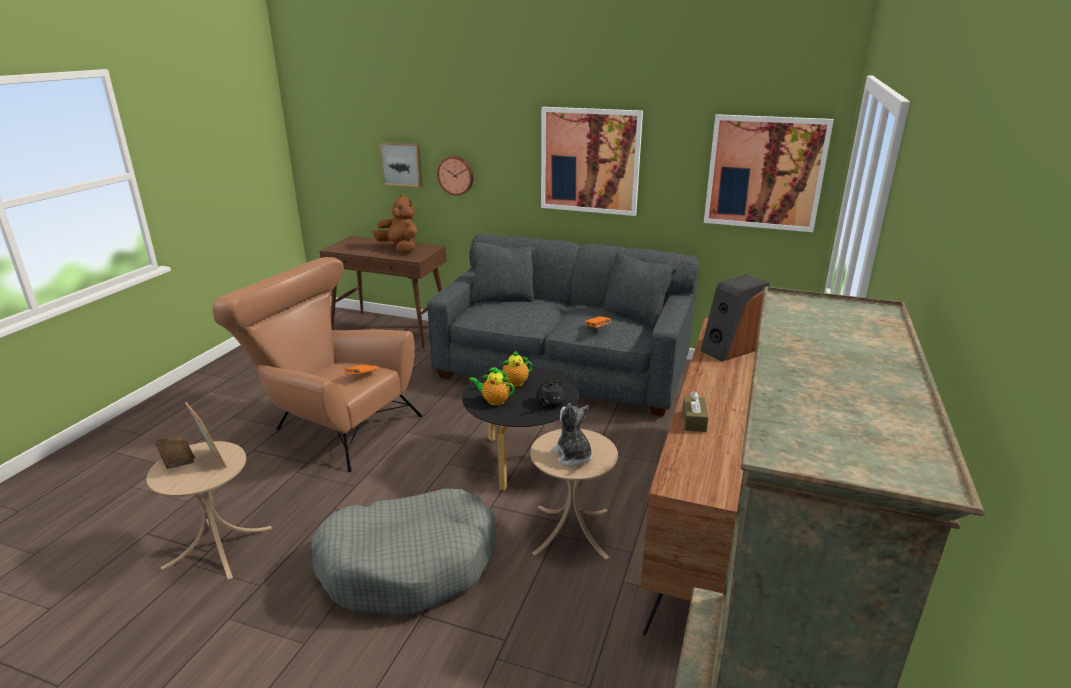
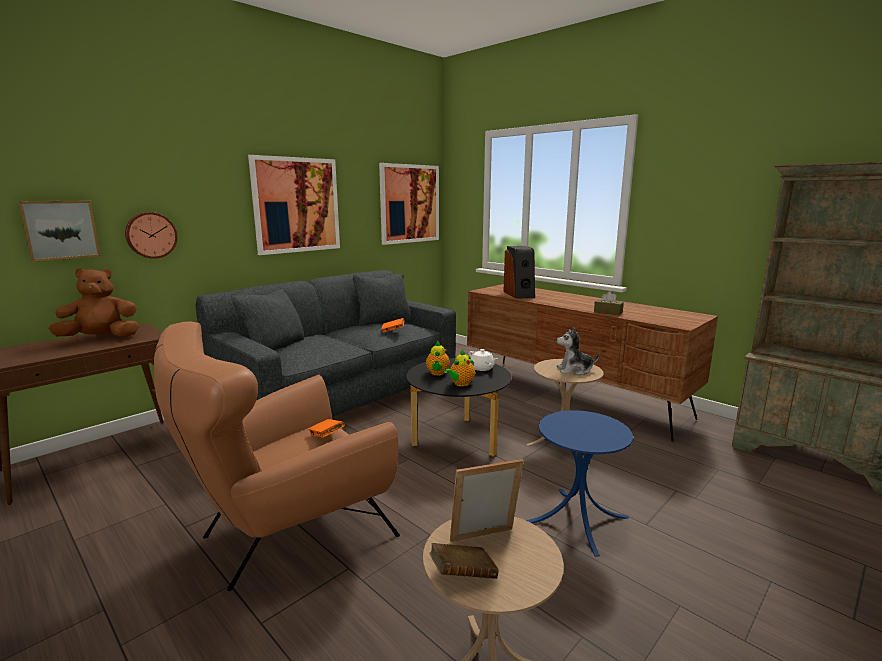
camera: 65 degrees left, 10 degrees down
(409, 564) = (577, 519): grey dog bed -> blue side table
(550, 403) = (482, 368): black teapot -> white teapot

